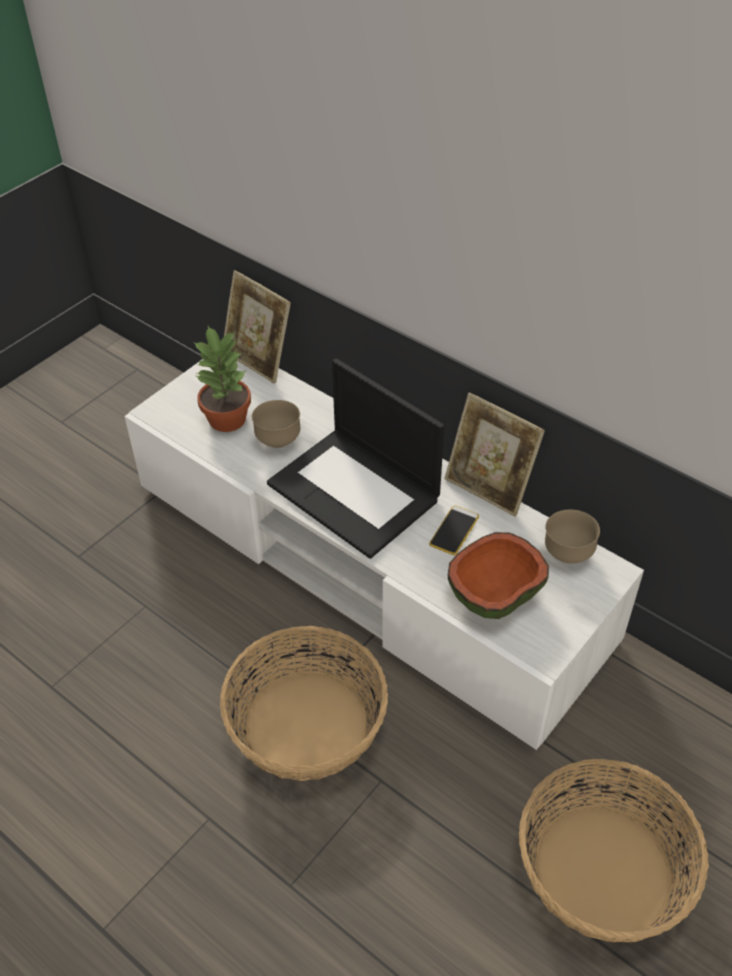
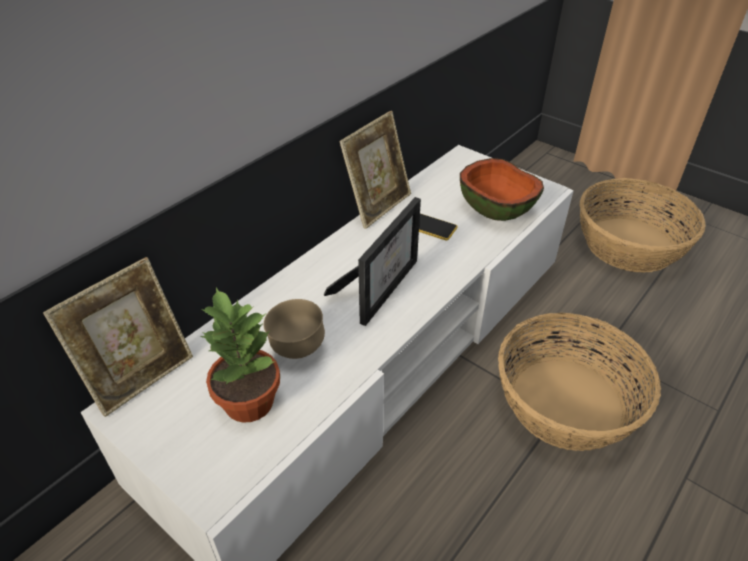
camera: 90 degrees left, 5 degrees down
(356, 492) = (381, 286): laptop -> picture frame
(567, 554) = (448, 173): brown bowl -> none

